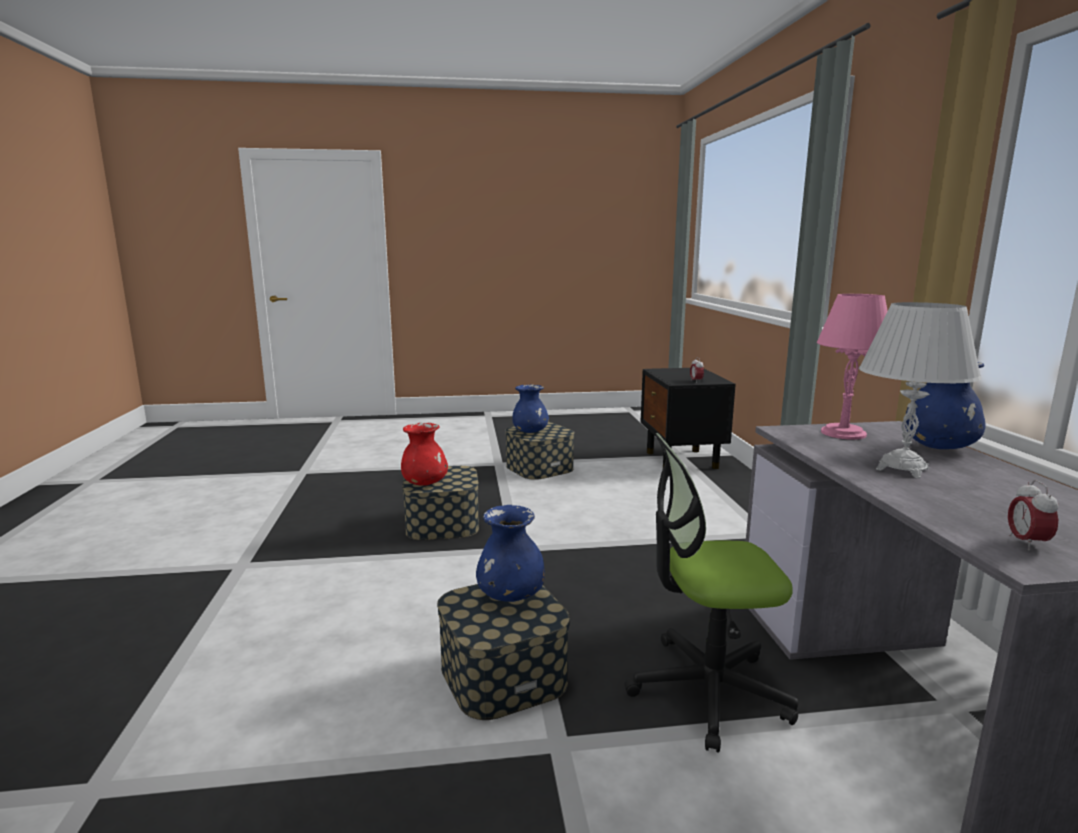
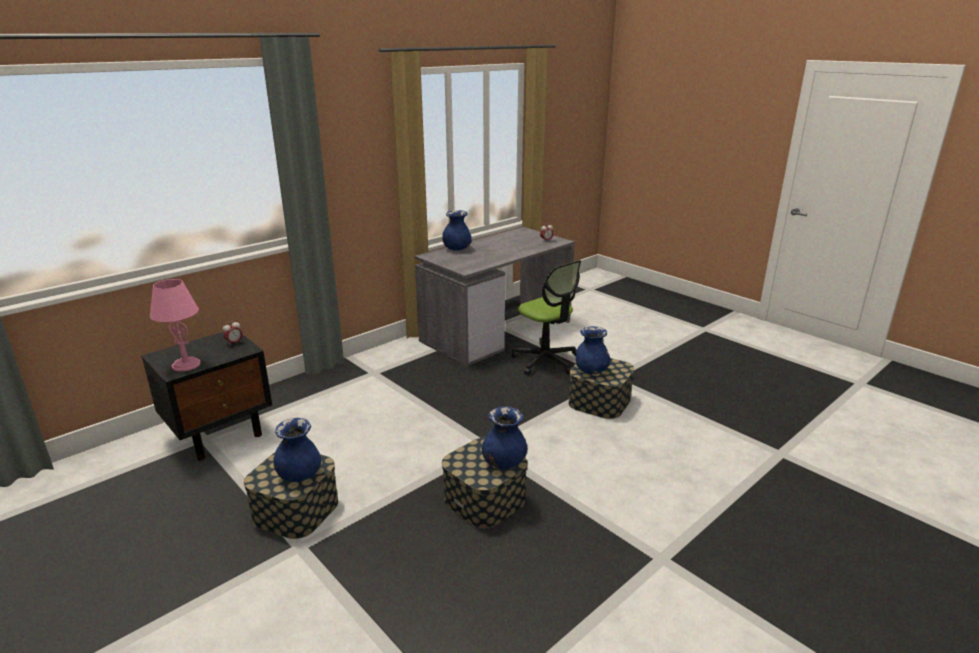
camera: 125 degrees left, 10 degrees up
(425, 483) = (504, 462): red vase -> blue vase
(843, 433) = (455, 261): pink table lamp -> pink table lamp (186, 365)
(902, 469) = (497, 252): white table lamp -> none

